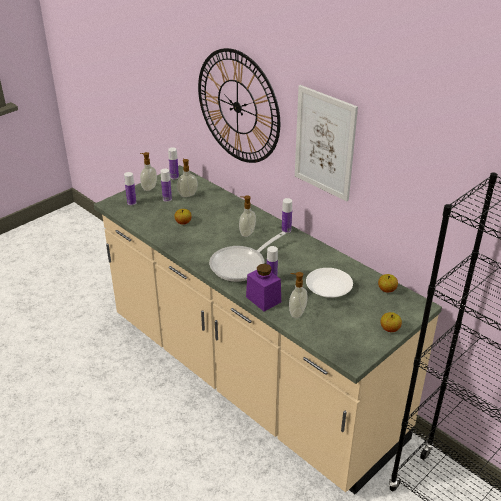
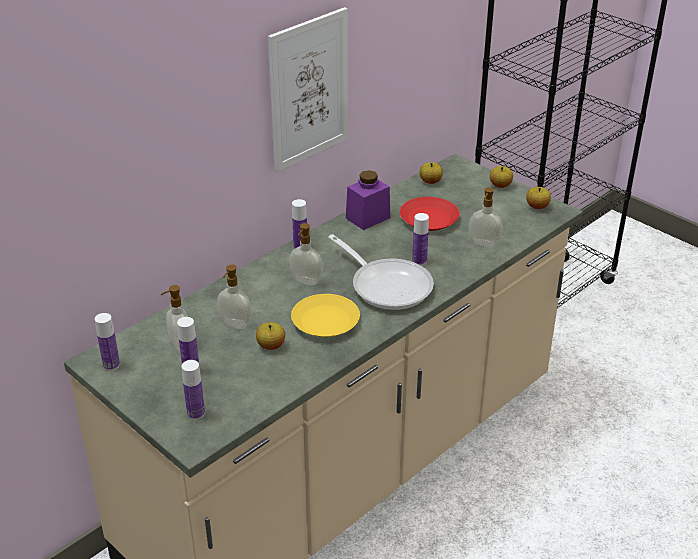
camera: 90 degrees left, 0 degrees up
(149, 188) = (144, 395): soap dispenser -> soap dispenser (235, 324)
(204, 241) = (326, 322): none -> yellow plate
(237, 107) = (165, 153): wall clock -> none
(263, 299) = (461, 268): purple jar -> purple jar (368, 218)
(328, 287) = (429, 219): white plate -> red plate
(357, 348) = (537, 207): none -> apple

